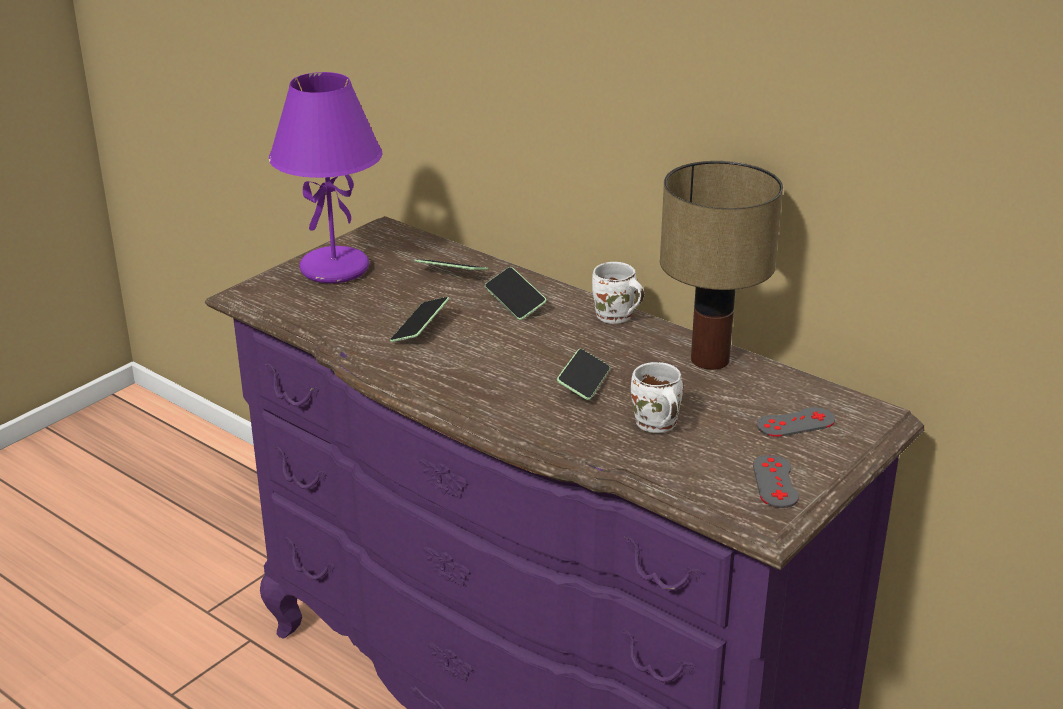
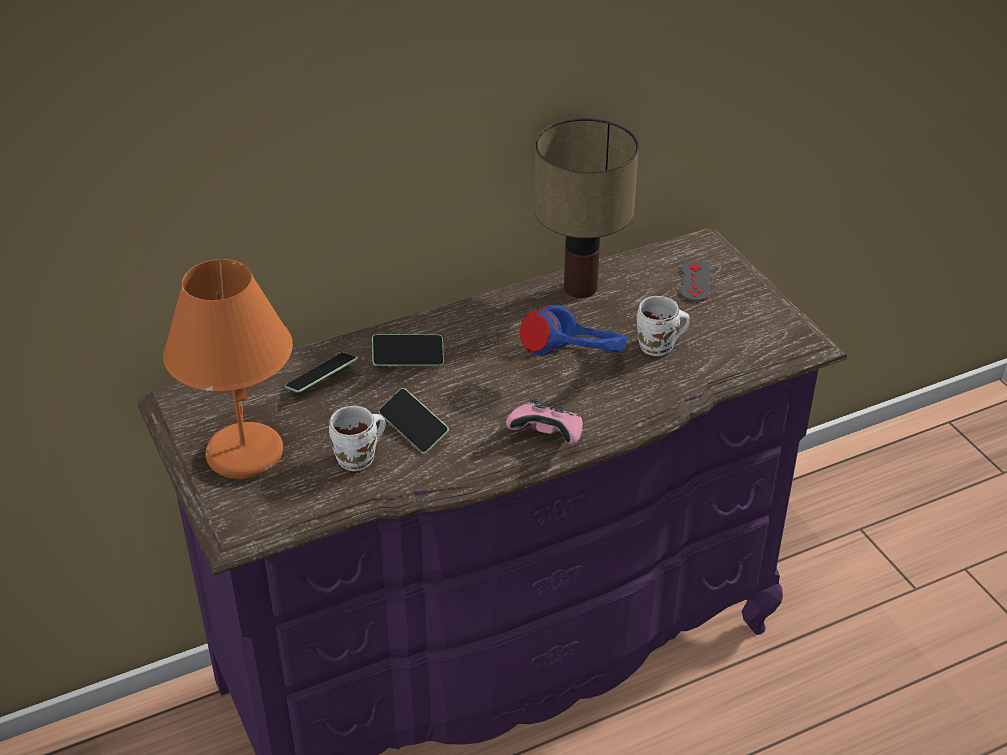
camera: 65 degrees left, 10 degrees up
(335, 268) = (243, 453): purple table lamp -> orange table lamp
(461, 395) = (547, 436): none -> pink game controller
(583, 384) = (574, 363): phone -> blue headphones
(614, 318) = (479, 312): white mug -> white mug (359, 460)
(775, 481) = (764, 318): grey game controller -> none

